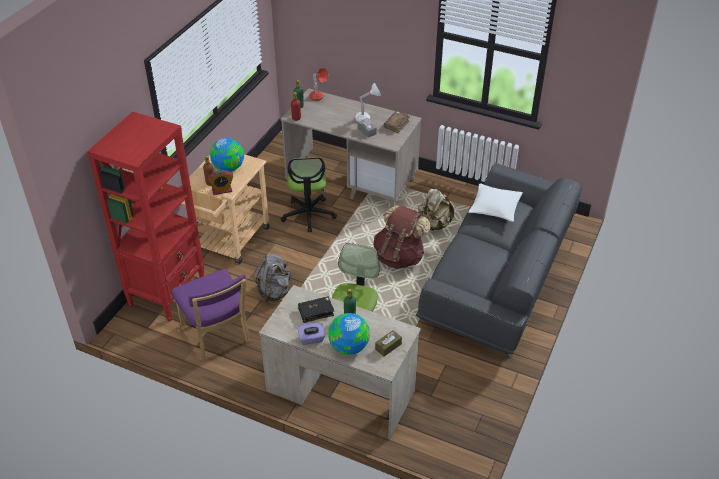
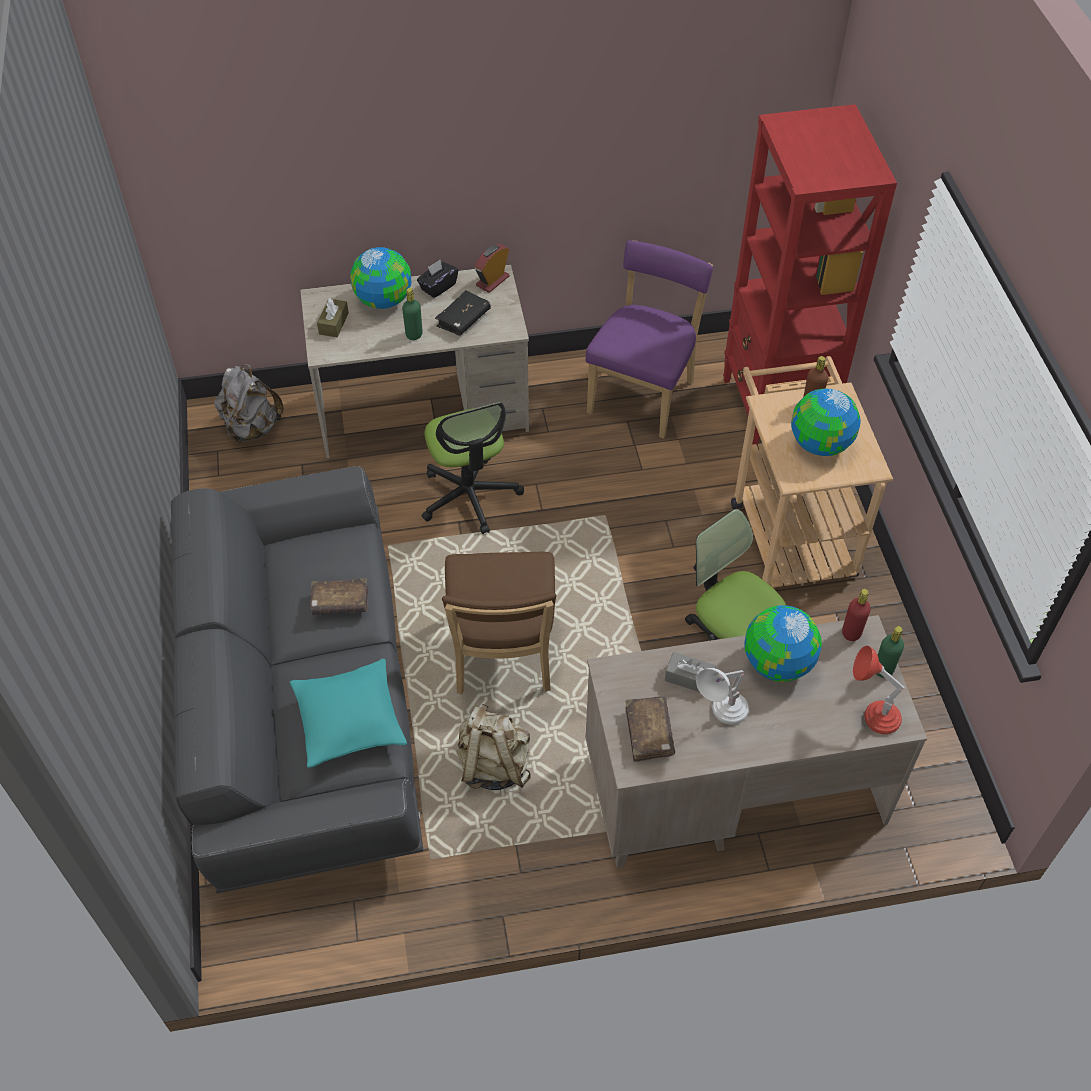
camera: 145 degrees right, 10 degrees up
(217, 336) = (644, 394): purple chair -> purple chair turned 90 degrees clockwise
(222, 190) = (777, 399): alarm clock -> alarm clock (492, 281)
(274, 292) = (635, 490): grey backpack -> grey backpack (252, 428)
(311, 339) = (438, 287): purple tissue box -> black tissue box
(332, 122) = (777, 664): none -> globe
(399, 257) = (502, 657): brown backpack -> brown chair
(471, 248) = (340, 602): none -> brown book
(495, 207) = (349, 720): white pillow -> turquoise pillow

